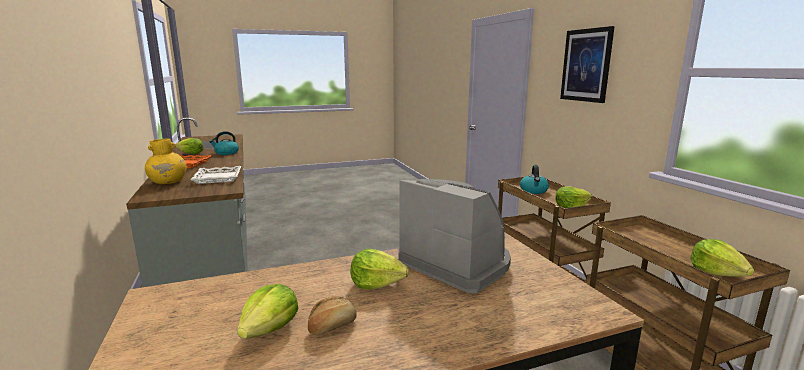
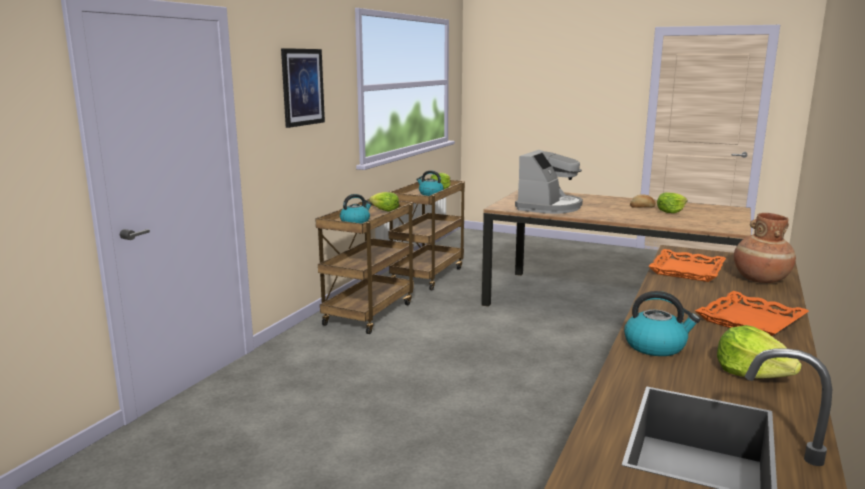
camera: 135 degrees left, 0 degrees up
(168, 182) = (760, 279): yellow vase -> brown vase
(218, 178) = (686, 270): white tray -> orange tray
(377, 283) = (604, 211): lettuce -> none
(456, 263) = (549, 207): coffee machine -> coffee machine turned 150 degrees counterclockwise
(663, 251) = (430, 194): none -> kettle

